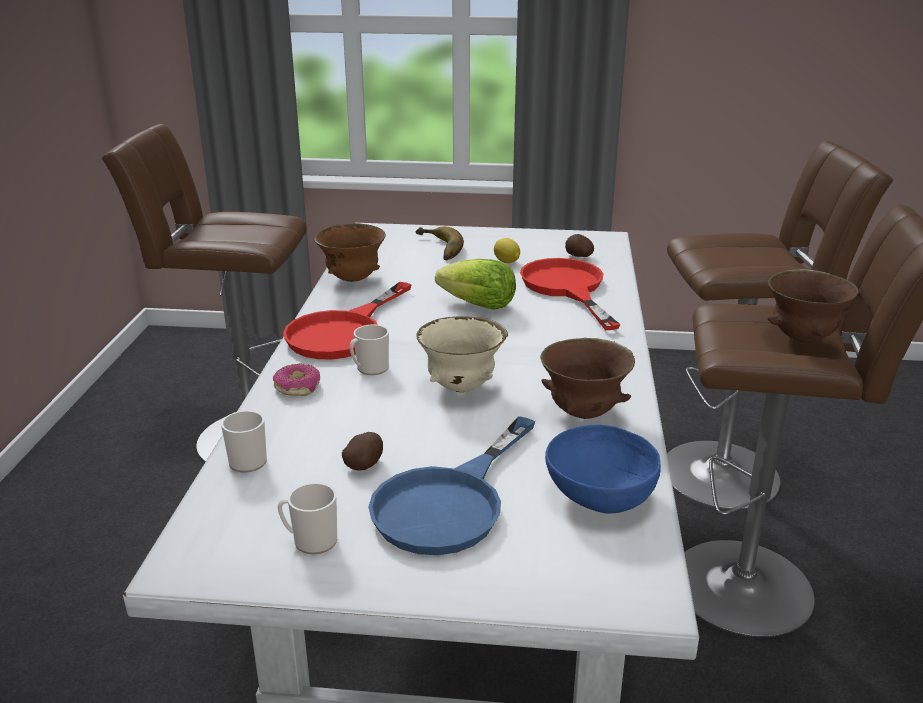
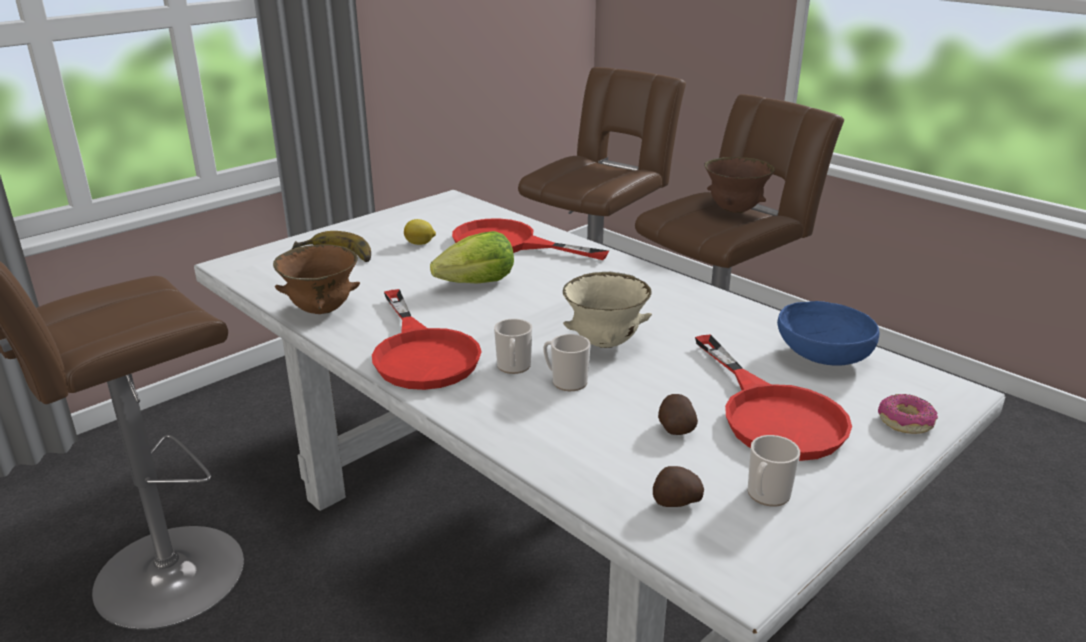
camera: 50 degrees left, 0 degrees up
(247, 459) = (593, 482): mug -> mug (565, 381)
(298, 387) = (494, 411): donut -> donut (905, 422)
(450, 502) = (772, 414): blue frying pan -> red frying pan
(578, 256) = (462, 219): potato -> potato (676, 502)
(584, 413) = (708, 317): brown bowl -> none

